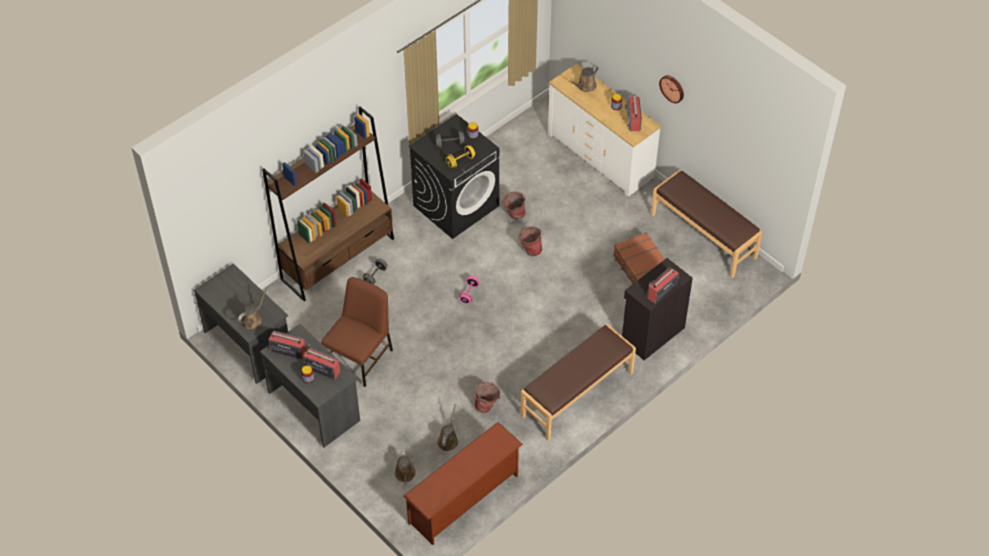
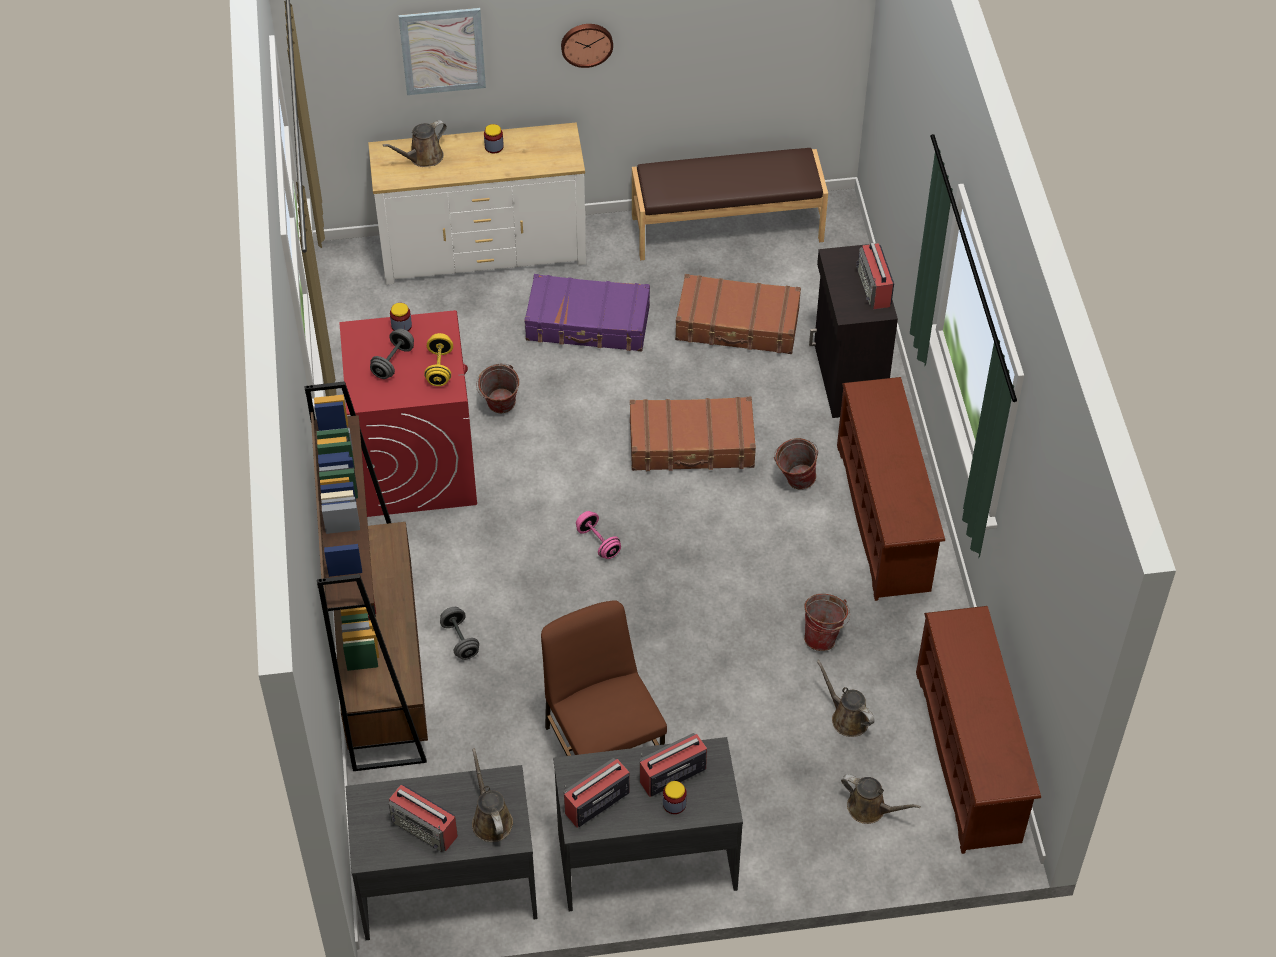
camera: 55 degrees left, 0 degrees up
(456, 205) = (416, 464): black washing machine -> red washing machine
(530, 249) = (580, 425): bucket -> bucket (794, 481)
(555, 296) = (692, 445): none -> brown suitcase
(577, 394) = (885, 518): brown bench -> brown shoe rack
(585, 86) = (423, 157): brown watering can -> brown watering can turned 60 degrees clockwise
(593, 218) = (588, 324): none -> purple suitcase
(613, 42) = (442, 51): none -> picture
(633, 120) = (538, 144): radio -> radio (425, 828)

